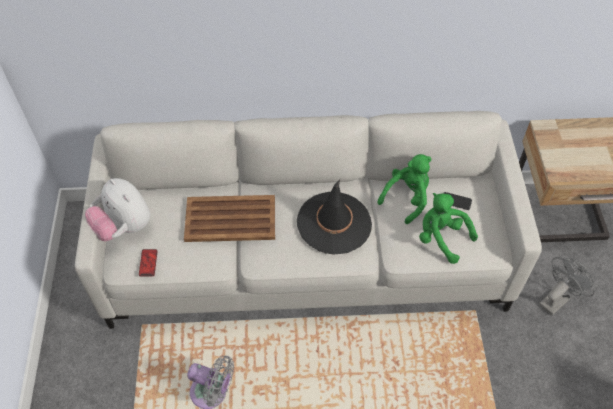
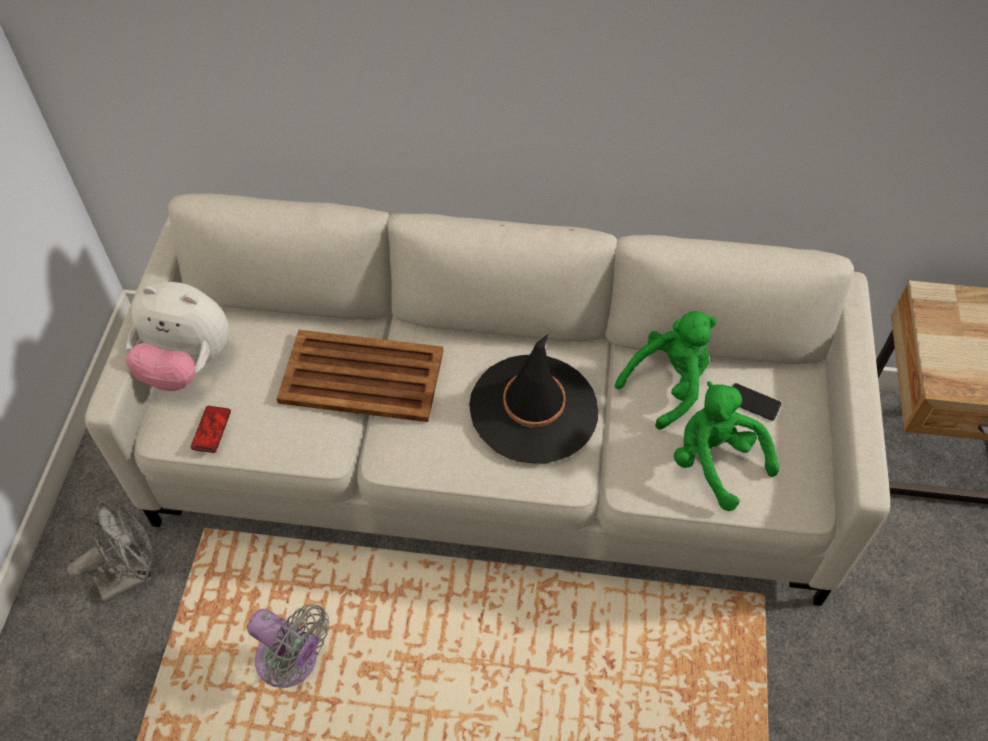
camera: 10 degrees right, 0 degrees up
(124, 227) = (187, 364): plush toy -> plush toy turned 45 degrees counterclockwise
(556, 298) = (911, 597): grey fan -> grey fan (132, 575)

